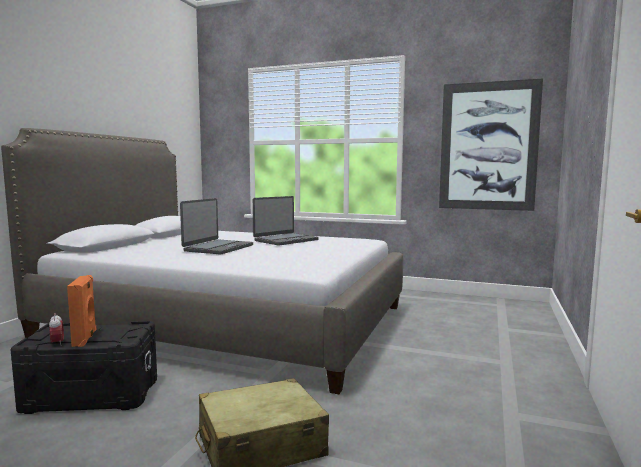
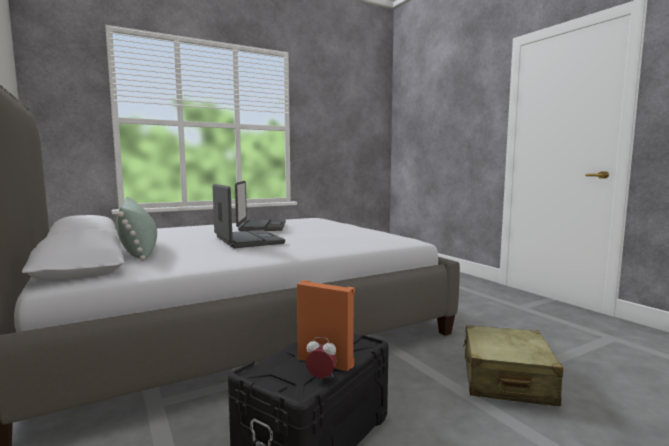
camera: 50 degrees left, 0 degrees up
(156, 243) = (139, 250): none -> green pillow
(488, 146) = (351, 138): picture -> none

